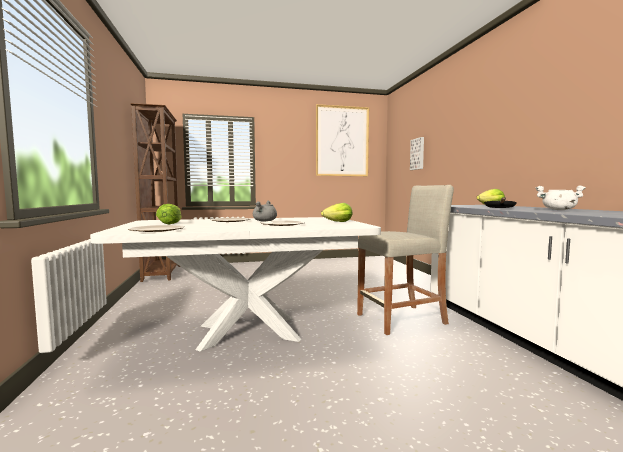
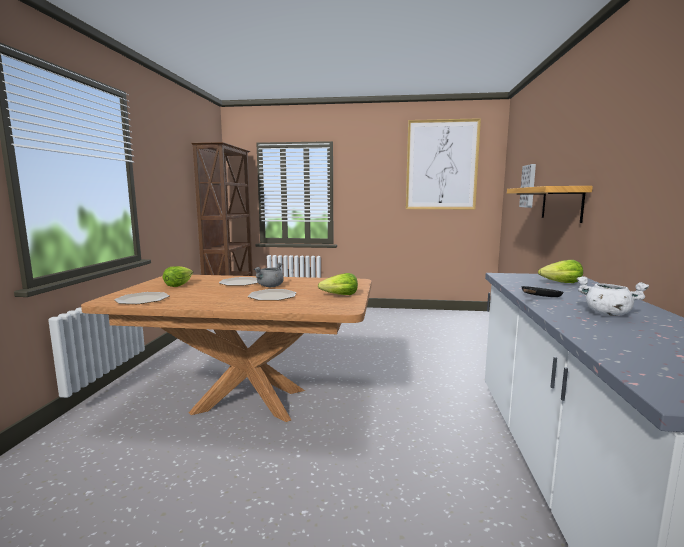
camera: 20 degrees right, 5 degrees up
(248, 332) = (249, 400): white dining table -> brown dining table
(401, 319) = (424, 413): beige stool -> none
(456, 160) = (561, 203): none -> shelf

